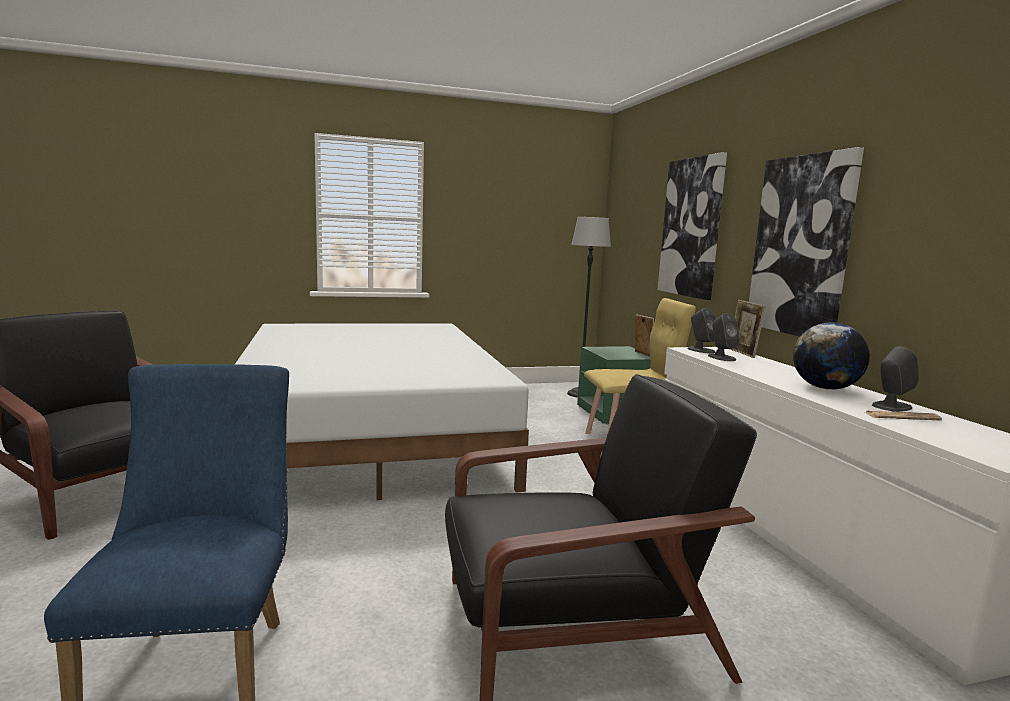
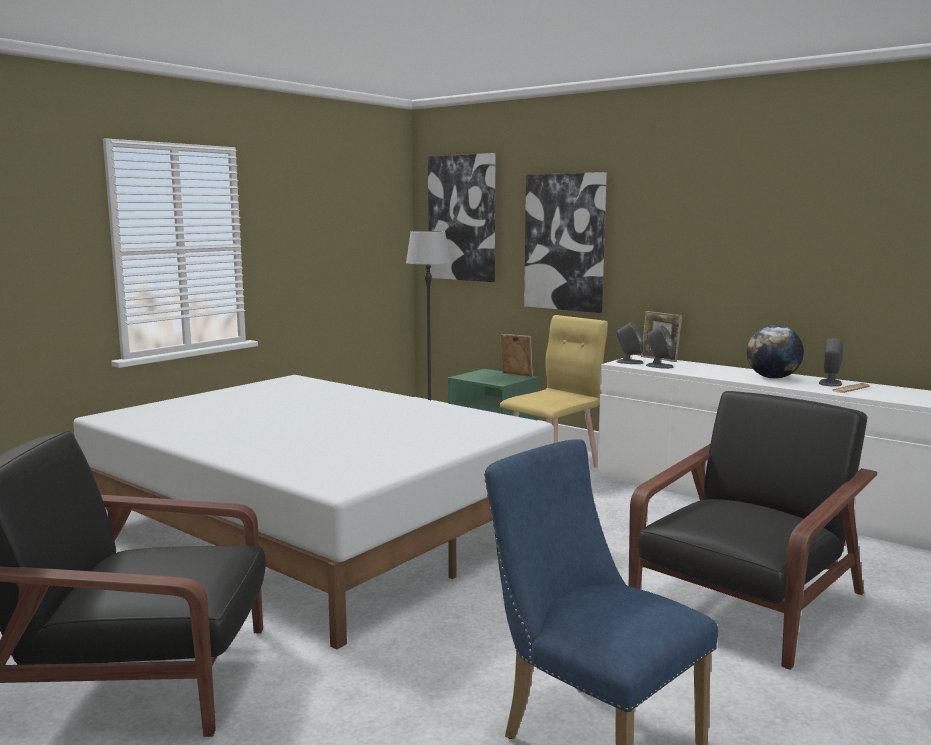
camera: 35 degrees left, 0 degrees up
(801, 246) = (708, 261): picture -> picture (462, 218)

